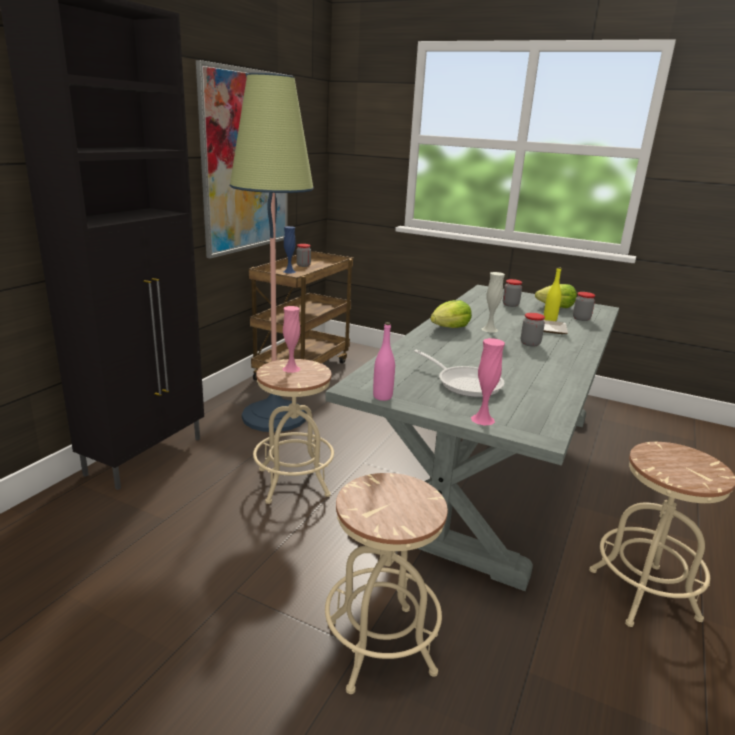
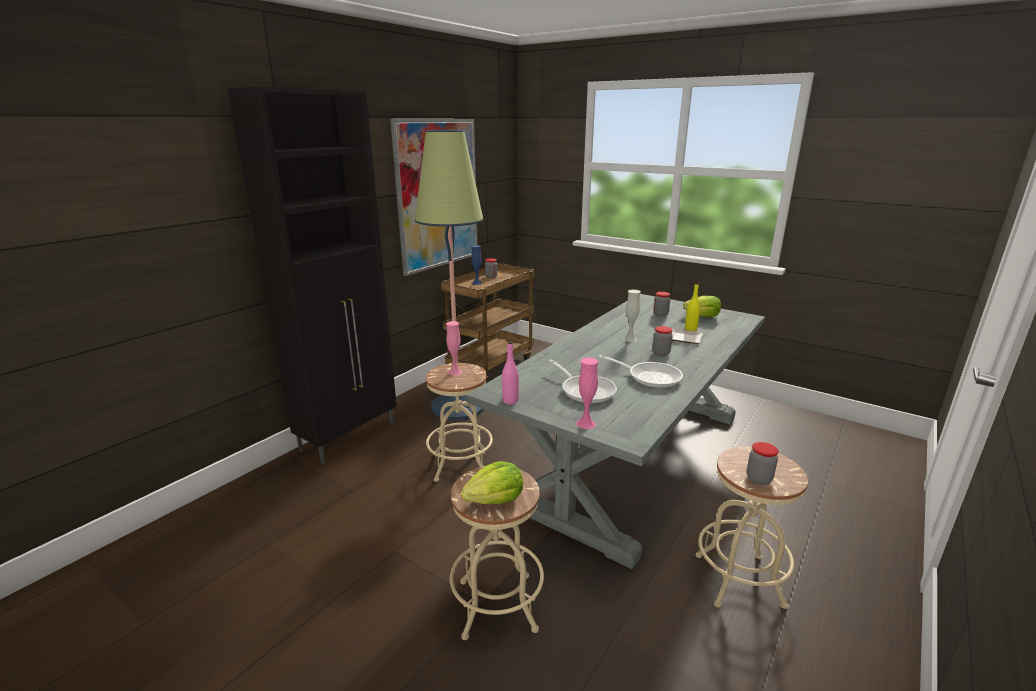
camera: 10 degrees right, 0 degrees up
(450, 328) = (595, 337): lettuce -> lettuce (495, 500)
(530, 368) = (649, 377): none -> frying pan
(581, 319) = (721, 328): jar -> jar (759, 479)

